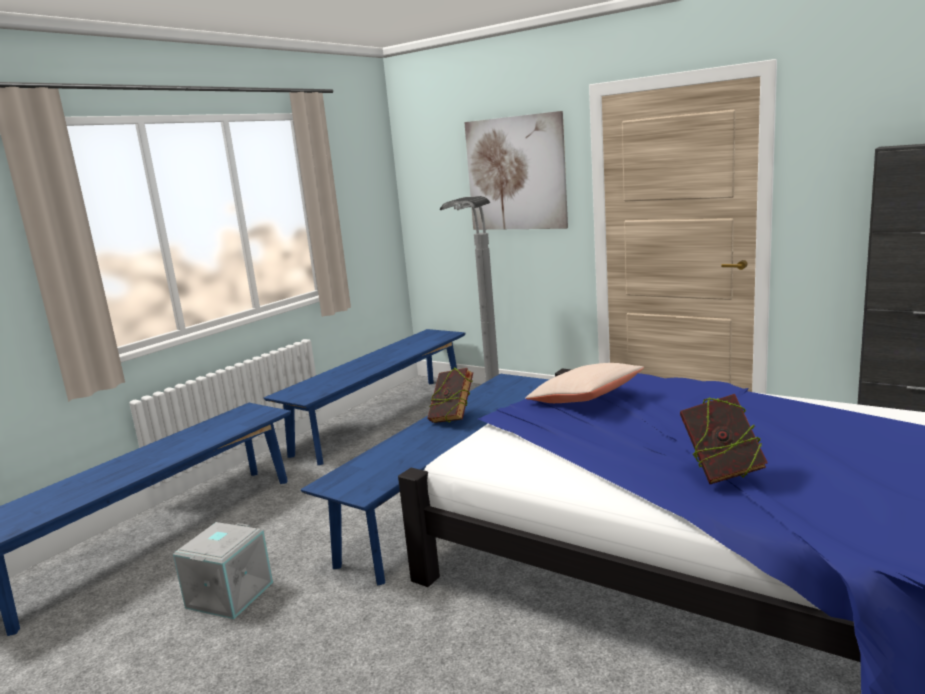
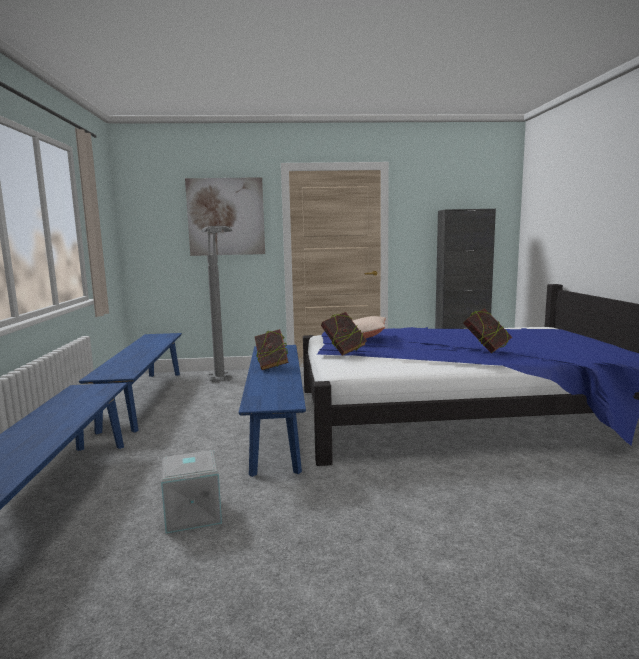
camera: 40 degrees left, 5 degrees down
(512, 423) = (344, 352): none -> book

